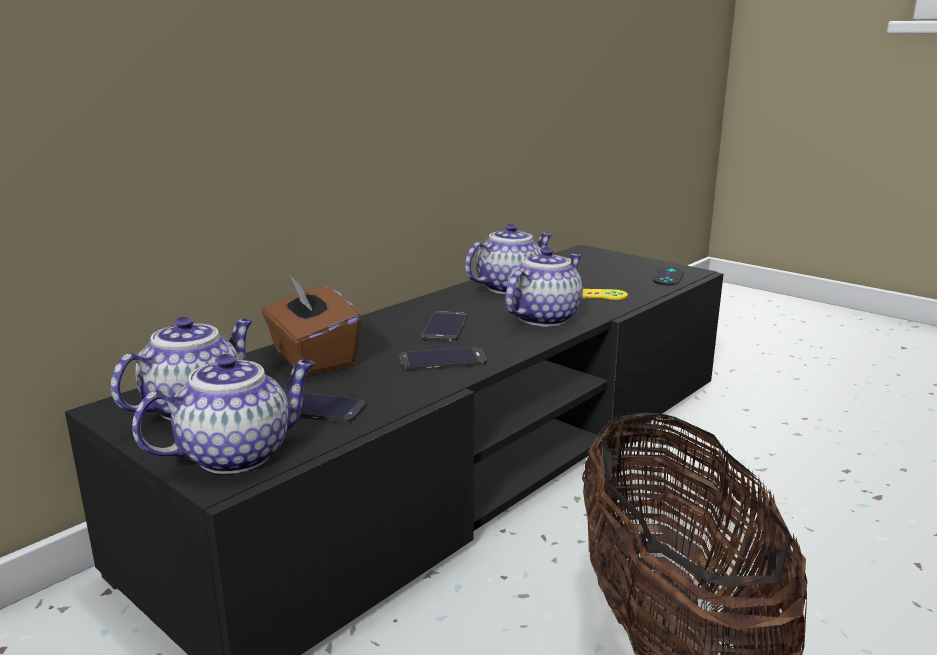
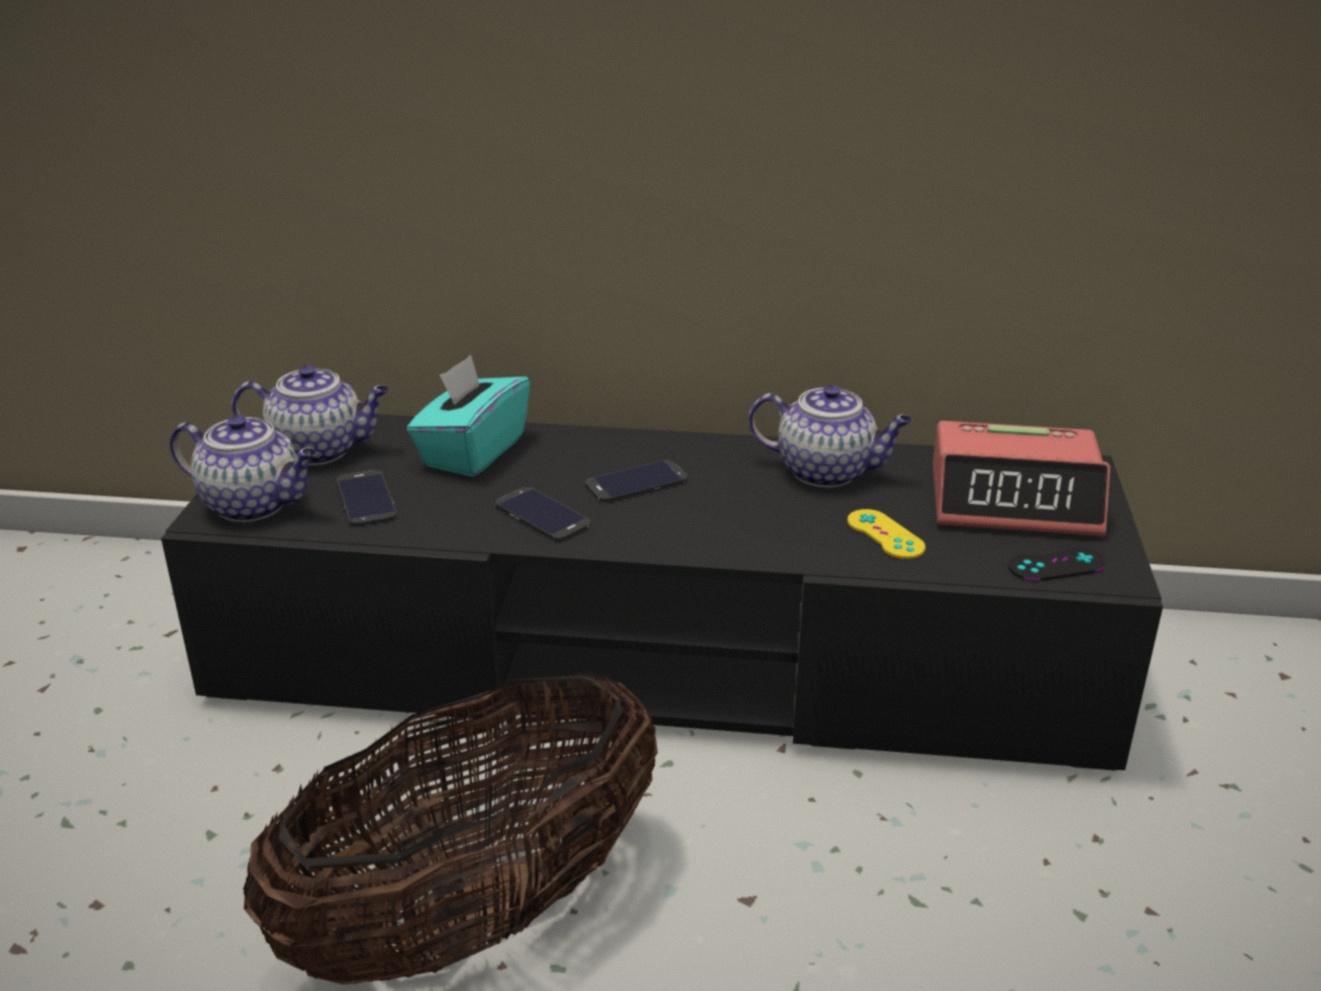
camera: 55 degrees right, 10 degrees up
(312, 358) = (472, 451): brown tissue box -> turquoise tissue box
(544, 317) = (747, 527): teapot -> none
(598, 267) = (1015, 500): none -> alarm clock

